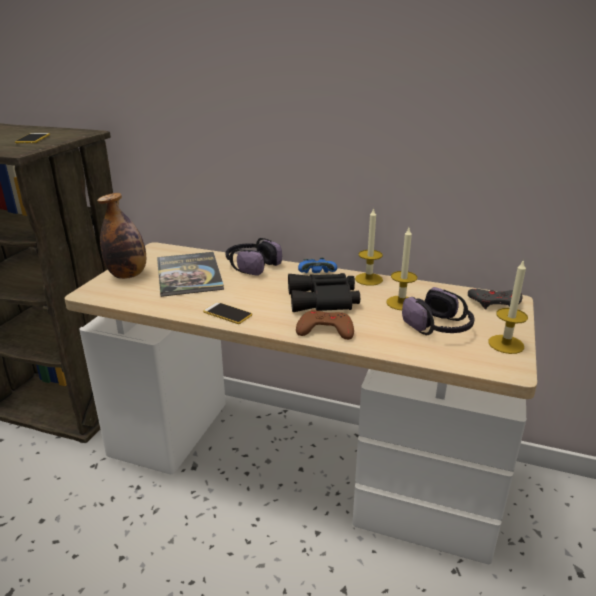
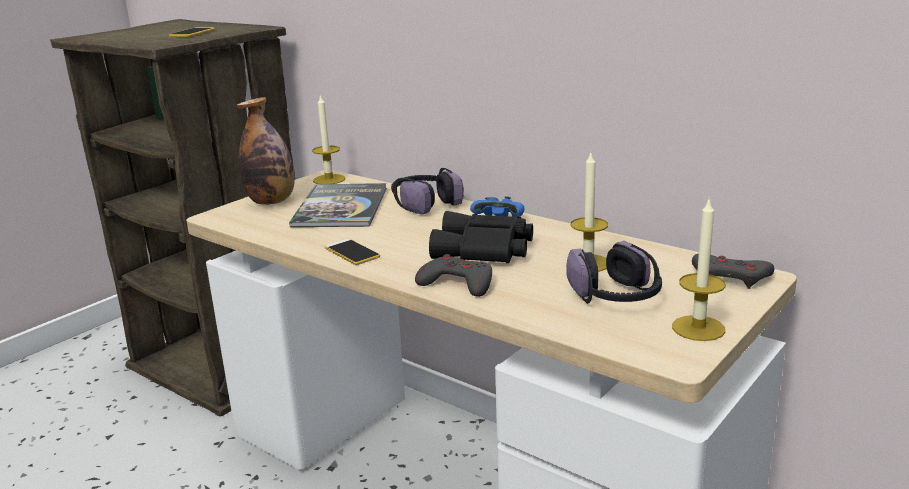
camera: 20 degrees right, 5 degrees down
(325, 330) = (457, 283): brown game controller -> grey game controller
(368, 279) = (567, 231): candle -> candle (329, 179)

